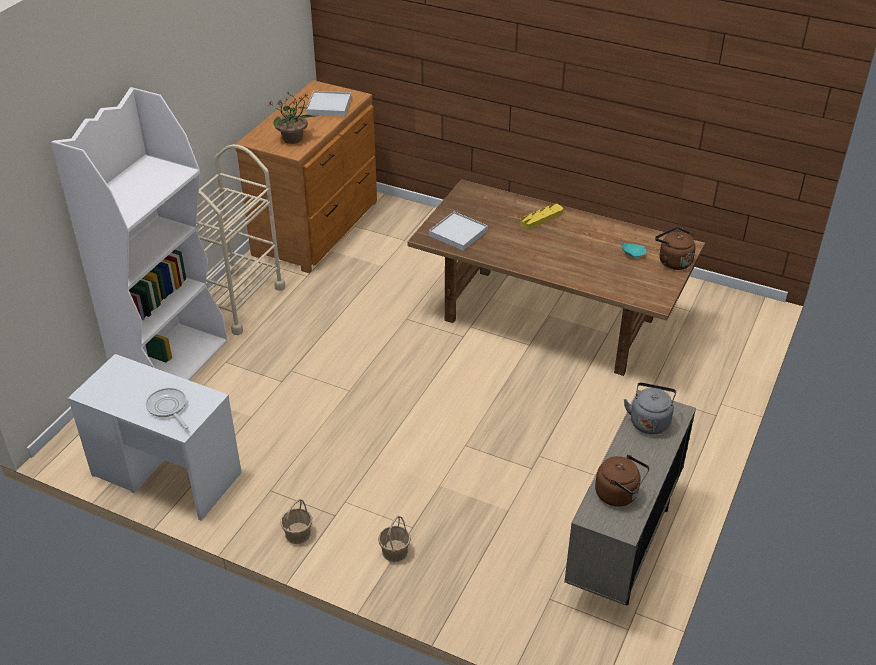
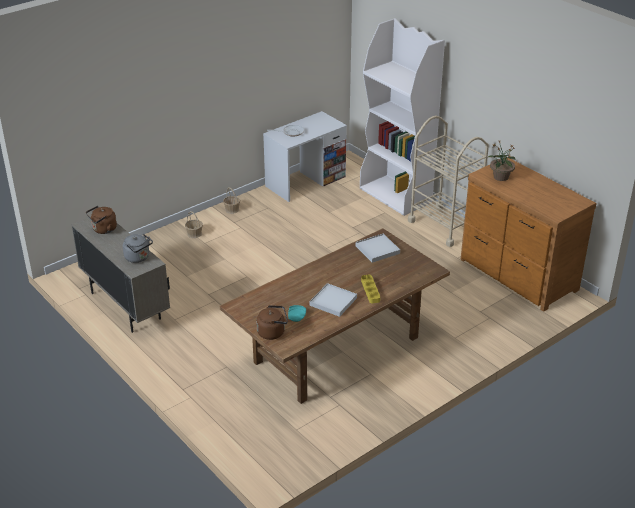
camera: 115 degrees right, 5 degrees down
(328, 106) = (545, 200): white tray -> white tray (333, 301)

